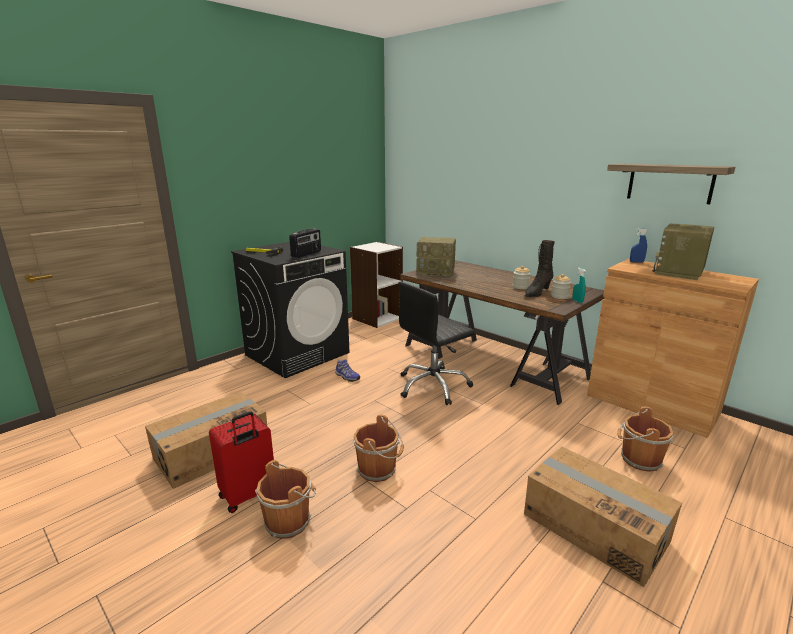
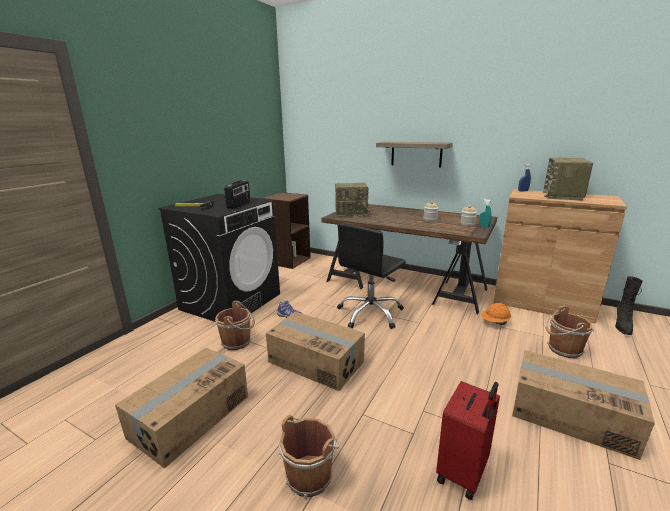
camera: 15 degrees left, 0 degrees up
(248, 495) = (253, 456): red suitcase -> red suitcase (463, 473)
(349, 424) = (316, 361): none -> cardboard box
(377, 318) = (288, 260): white bookcase -> brown bookcase
(378, 470) = (367, 401): brown bucket -> brown bucket (237, 342)
(537, 293) = (447, 223): black boot -> black boot (622, 325)
(573, 417) = (495, 322): none -> orange hard hat
(670, 183) = (545, 126): shelf -> shelf (416, 154)

